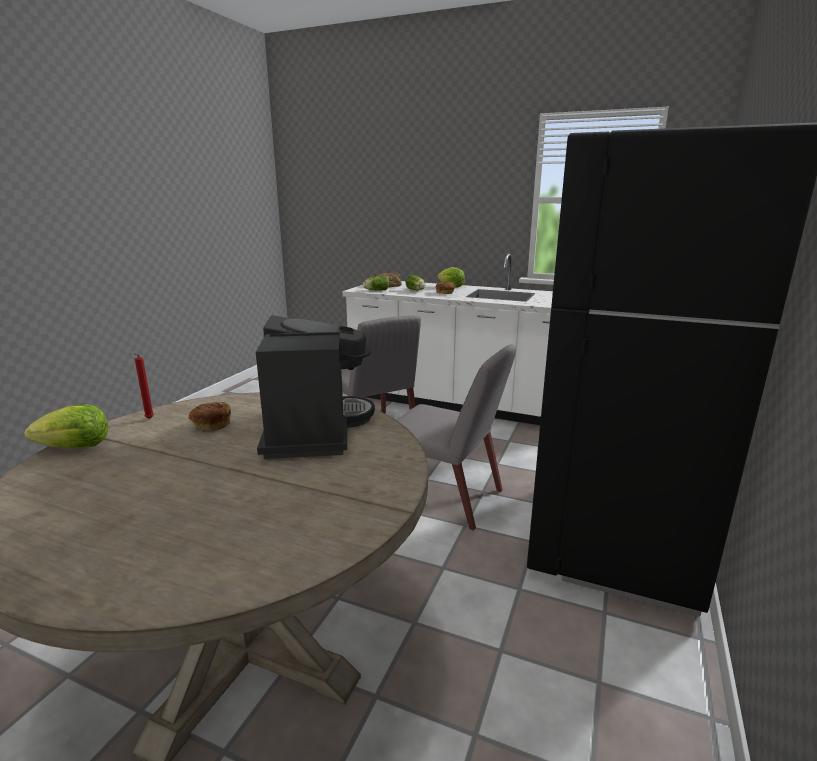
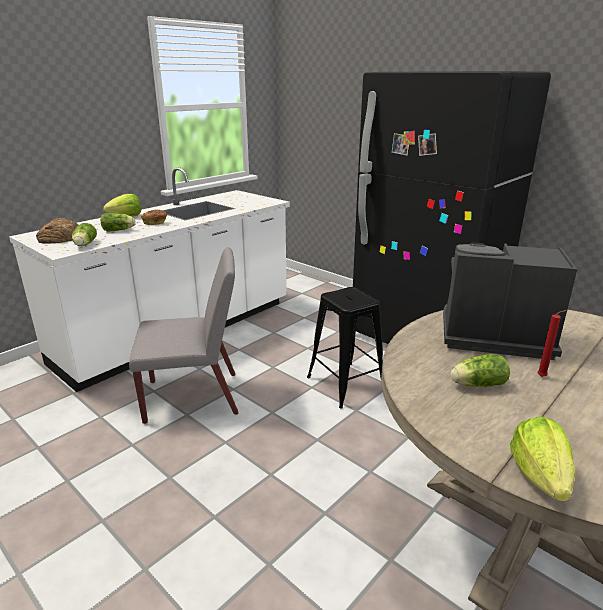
camera: 70 degrees left, 5 degrees up
(149, 419) = (454, 426): red candle -> red candle (543, 377)
(212, 425) = (476, 384): bread -> lettuce
(445, 497) = (346, 384): grey chair -> black stool

